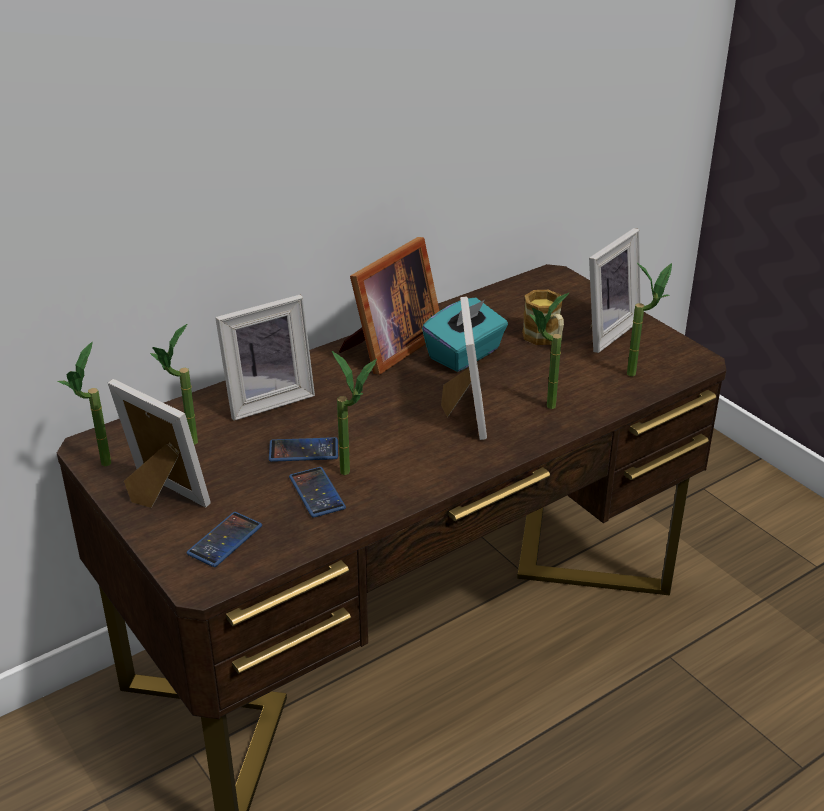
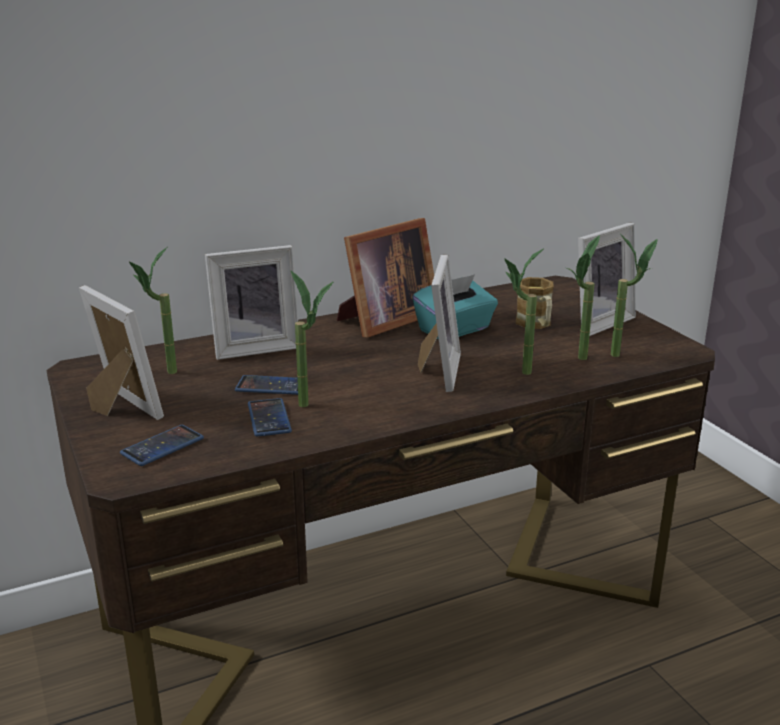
camera: 10 degrees right, 10 degrees down
(99, 469) = (76, 384): potted plant -> potted plant (578, 361)

